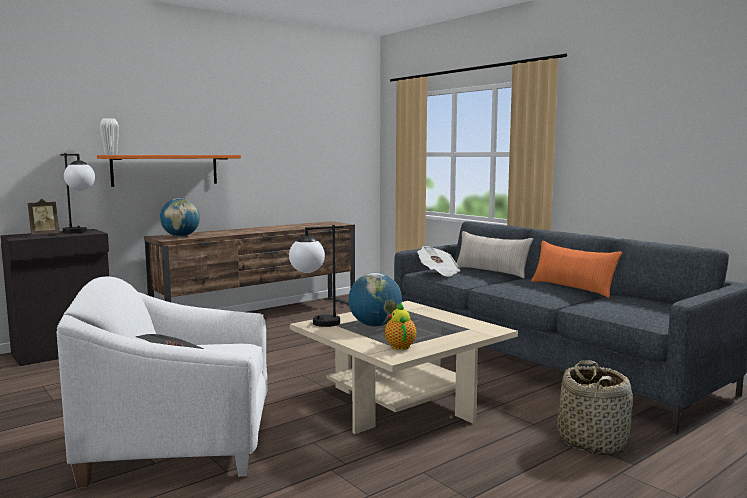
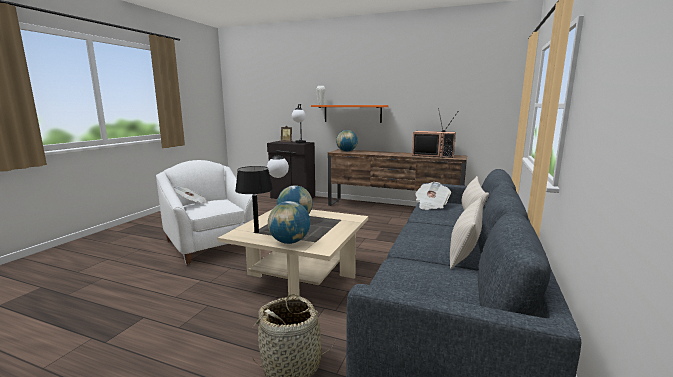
camera: 60 degrees right, 5 degrees up
(304, 225) = (433, 155): none -> television
(399, 346) = (256, 232): teapot -> black table lamp
(457, 337) = (289, 242): none -> globe
(572, 288) = (465, 250): orange pillow -> beige pillow

